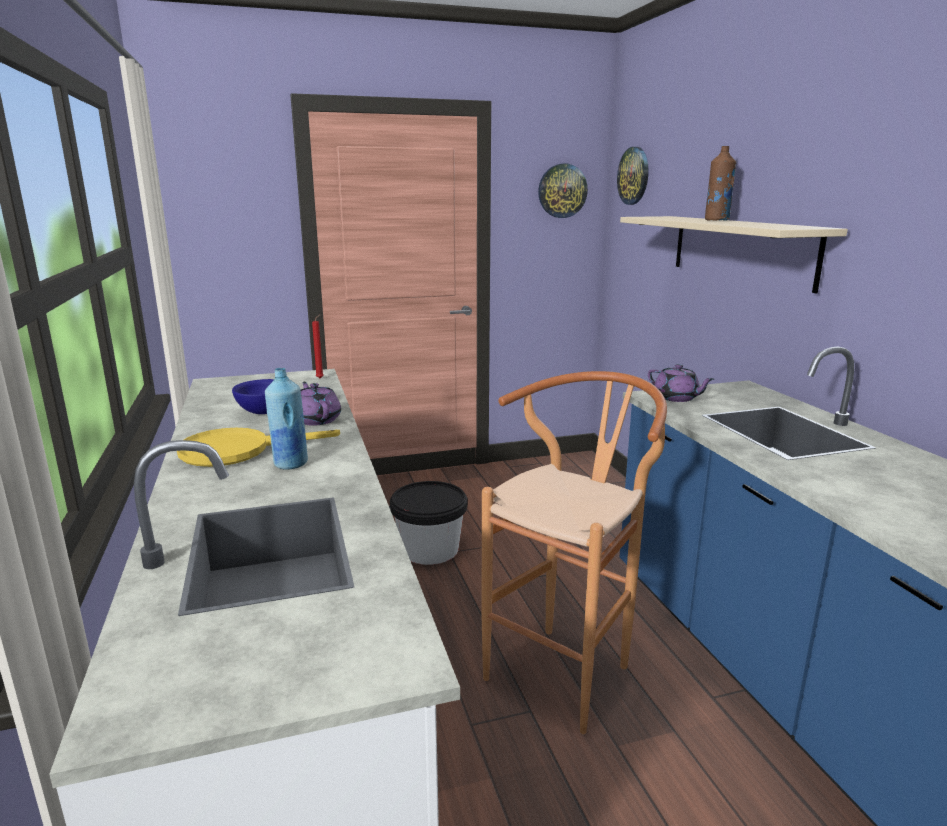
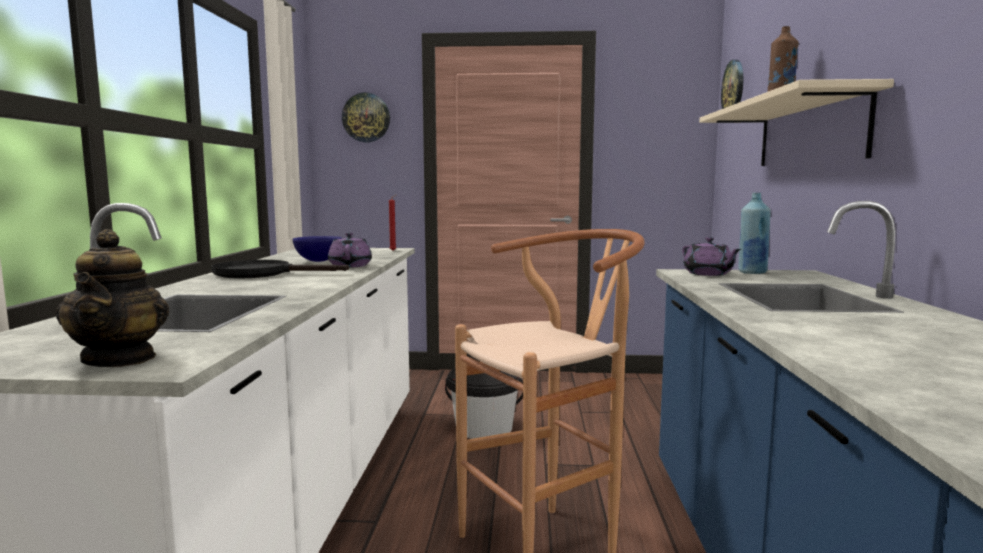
camera: 20 degrees right, 10 degrees down
(238, 451) = (263, 273): yellow frying pan -> black frying pan
(290, 464) = (287, 281): blue bottle -> blue bottle (752, 272)
(336, 661) = (120, 359): none -> teapot
(562, 191) = (667, 110): wall clock -> wall clock (366, 117)

